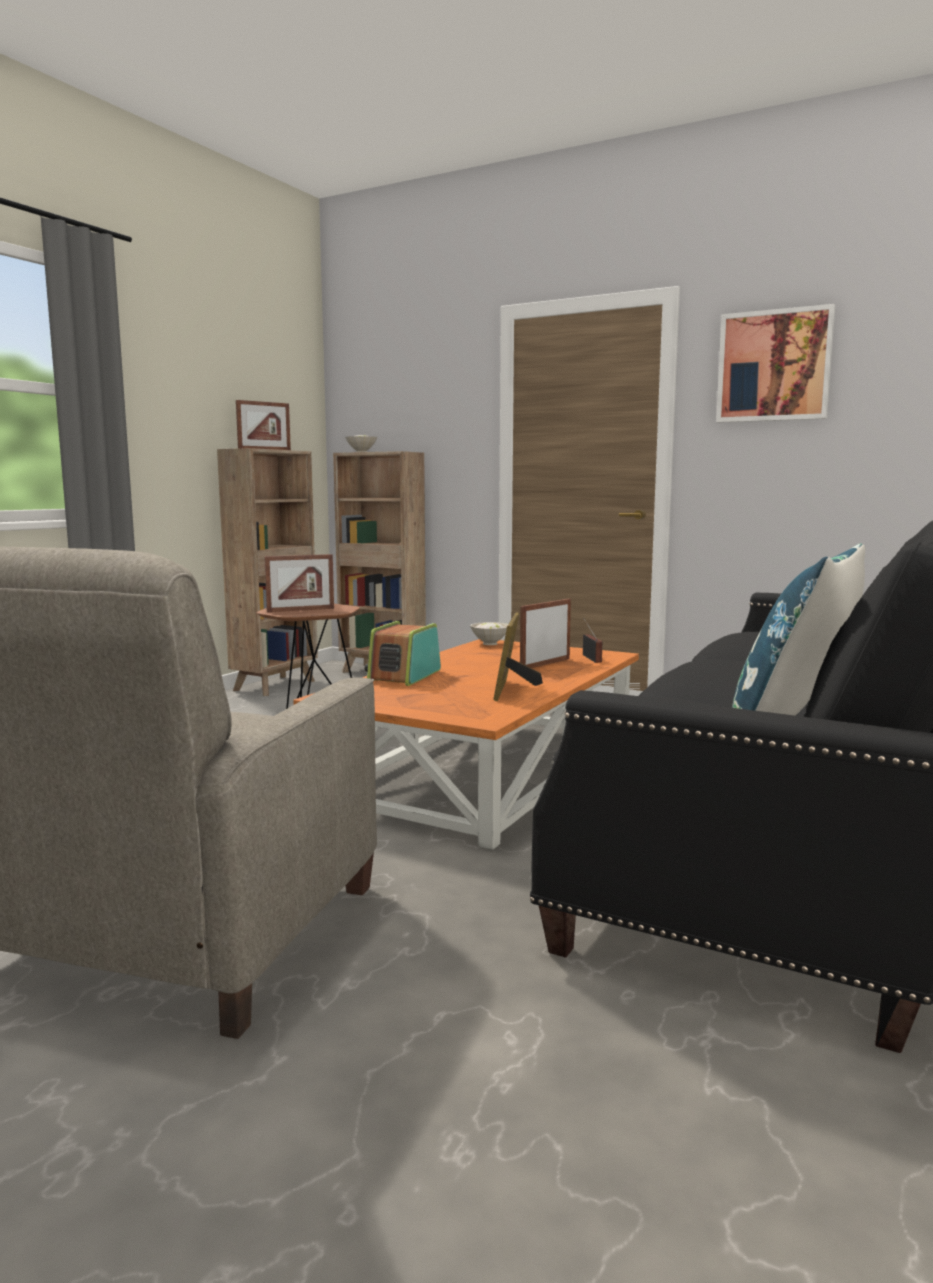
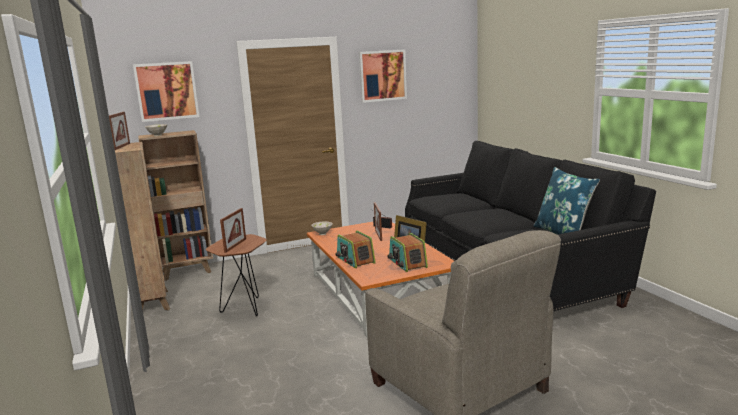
camera: 50 degrees left, 5 degrees up
(399, 389) = (167, 91): none -> picture
(440, 700) = (407, 263): none -> radio

